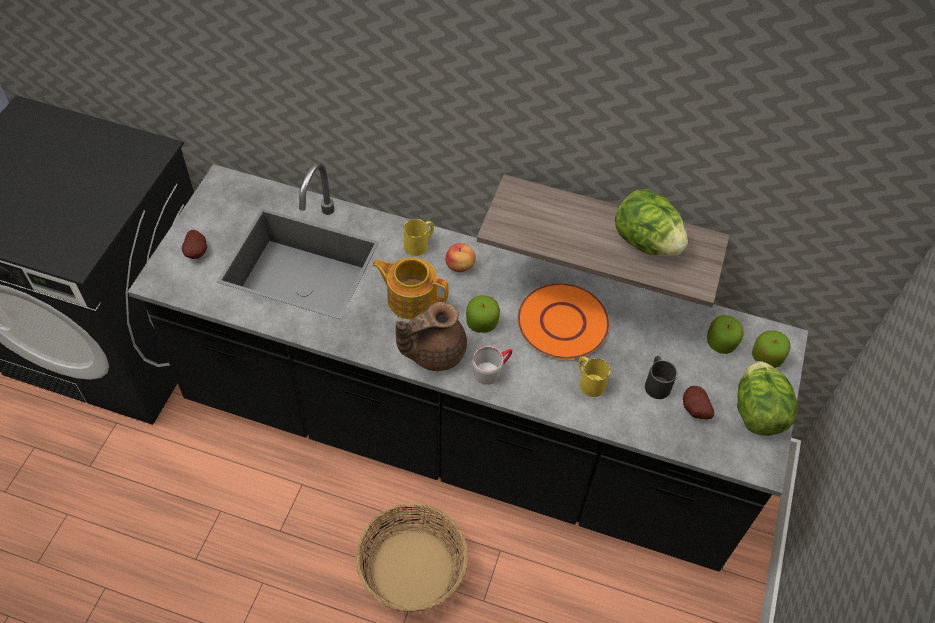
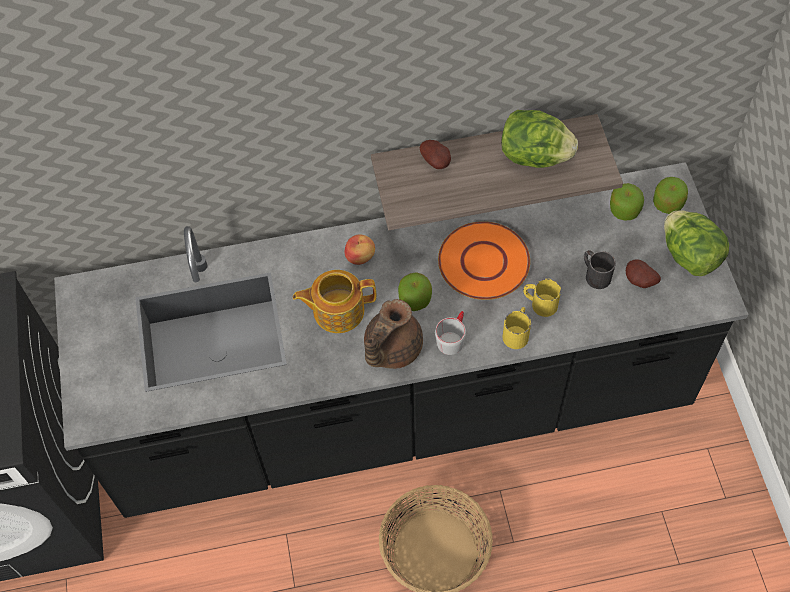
camera: 25 degrees left, 5 degrees up
(197, 252) = (105, 372): potato -> potato (436, 162)
(420, 243) = (309, 254): yellow mug -> yellow mug (517, 332)

